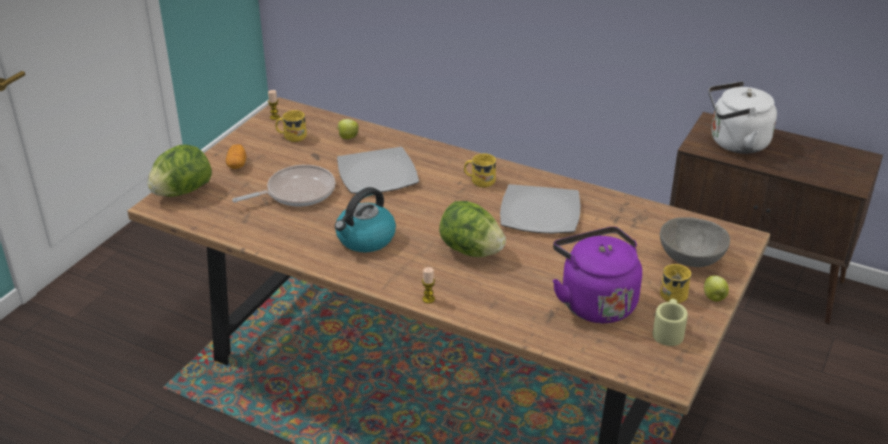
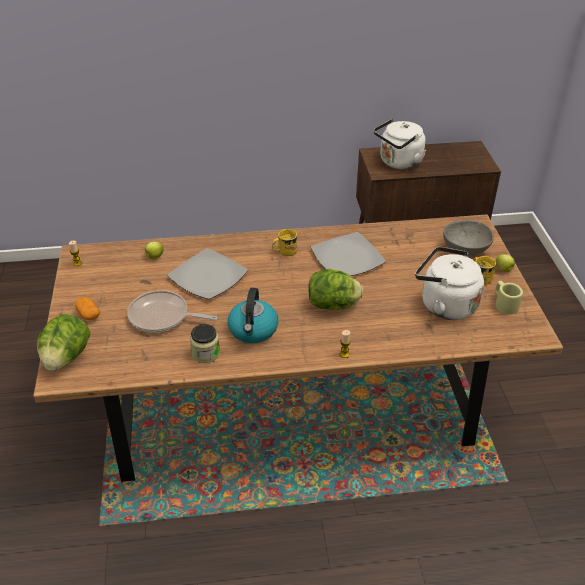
camera: 35 degrees left, 5 degrees up
(291, 136) = (109, 274): yellow mug -> none
(296, 192) = (162, 317): frying pan -> frying pan turned 105 degrees counterclockwise
(299, 240) = (206, 353): none -> jar
(595, 302) = (444, 304): purple kettle -> white kettle

